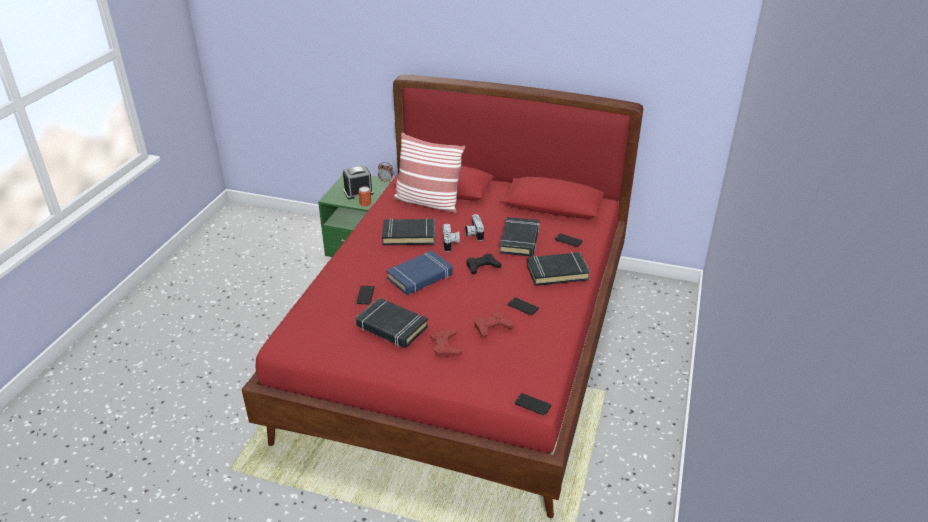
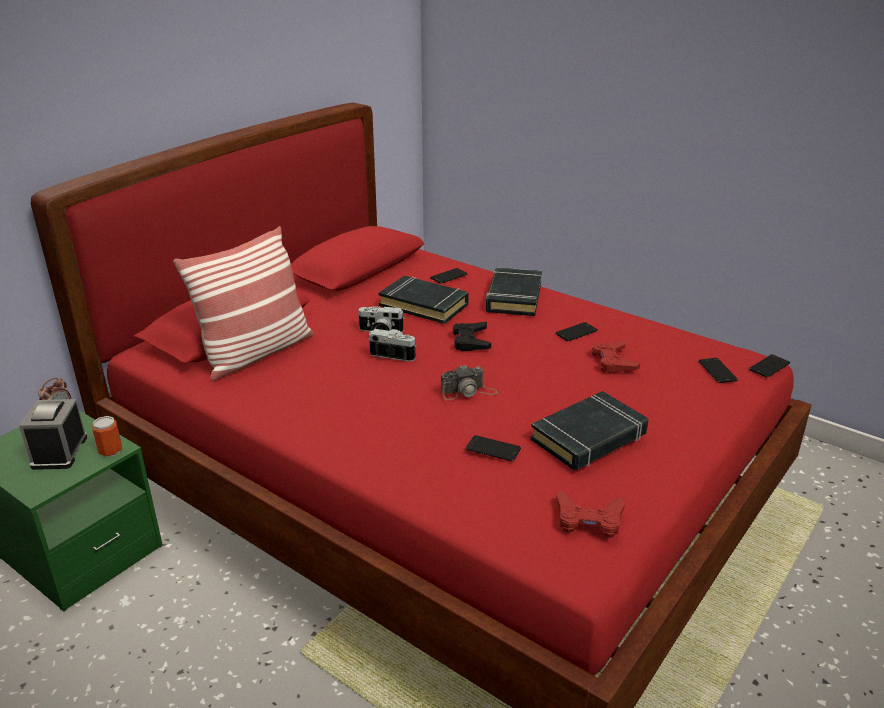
camera: 70 degrees left, 5 degrees down
(409, 235) = (341, 384): black book -> none
(420, 277) = (468, 391): blue book -> camera
(445, 346) = (642, 403): red game controller -> red game controller (589, 519)
(508, 377) = (717, 371): none -> phone

